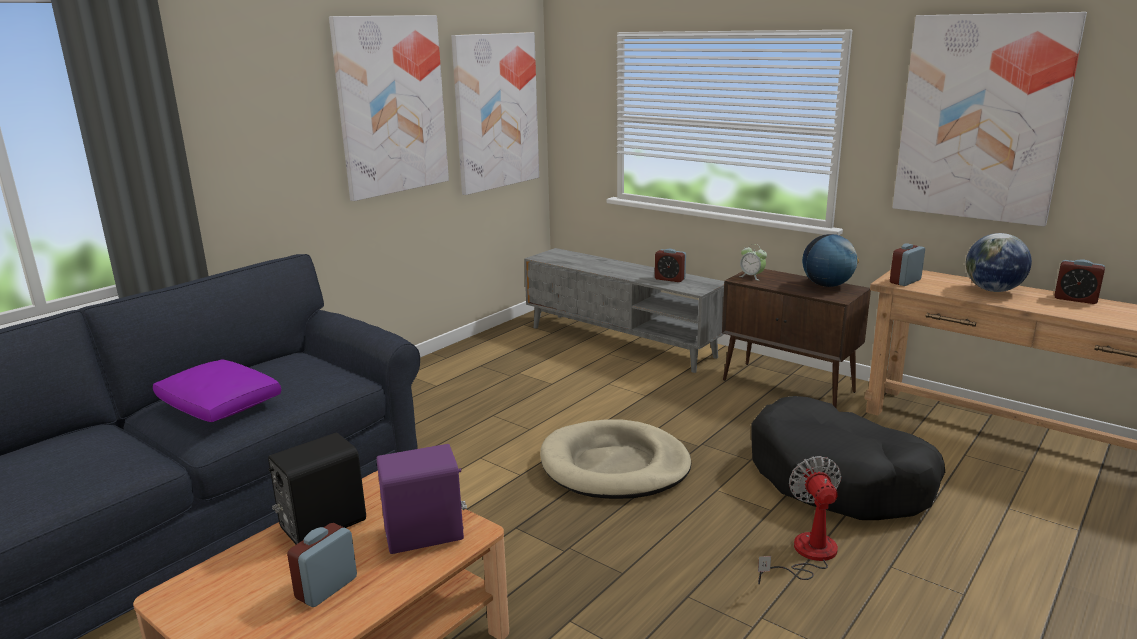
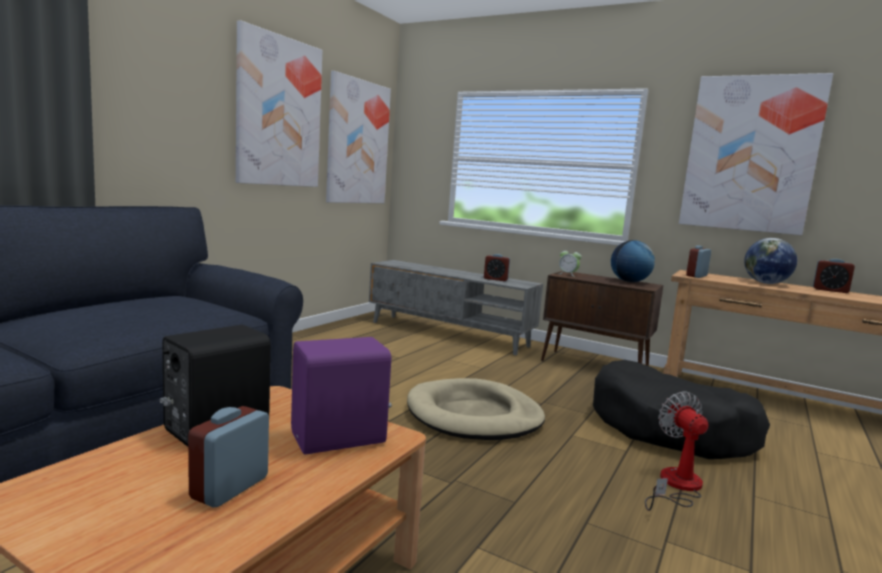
camera: 10 degrees left, 10 degrees down
(220, 405) = (97, 319): purple pillow -> none

